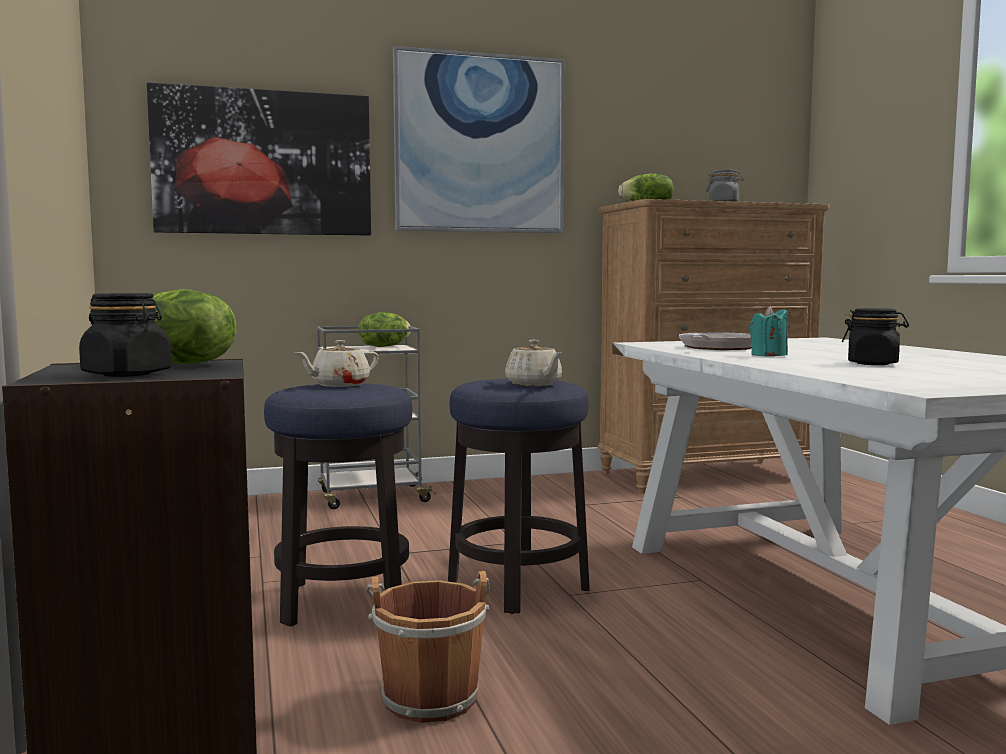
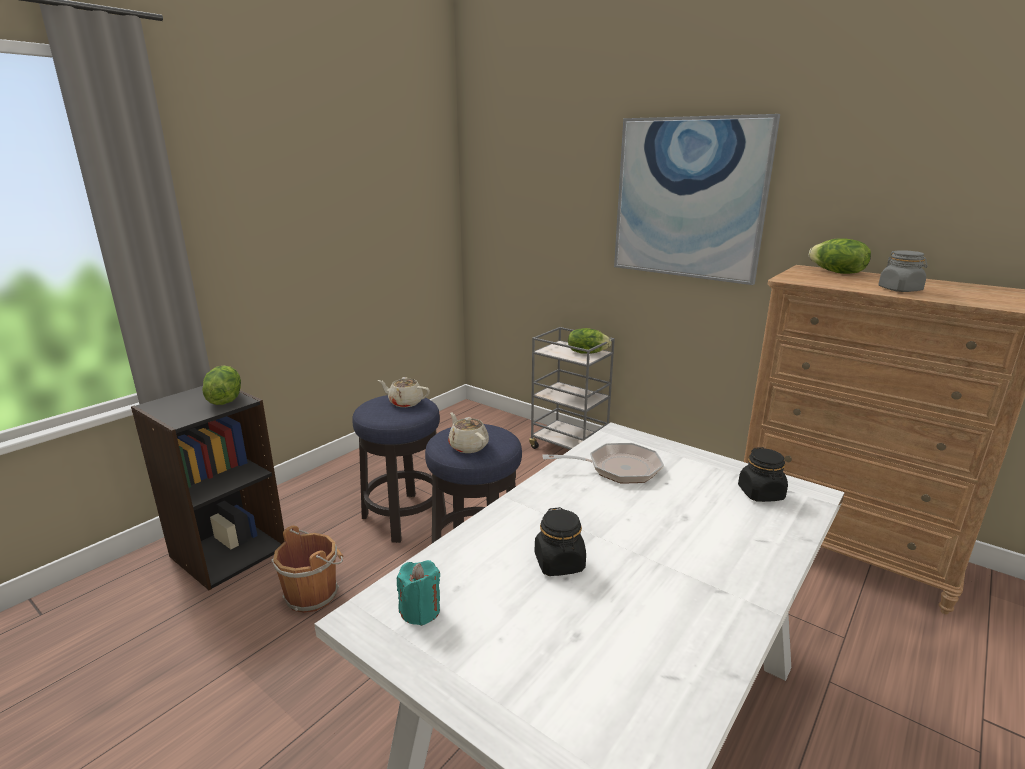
camera: 55 degrees right, 15 degrees up
(127, 374) = (178, 407): black jar -> black jar (761, 493)
(263, 163) = (539, 211): picture -> none
(534, 384) = (468, 446): beige teapot -> beige teapot turned 120 degrees clockwise
(768, 355) = (576, 503): turquoise candle -> turquoise candle (420, 611)

